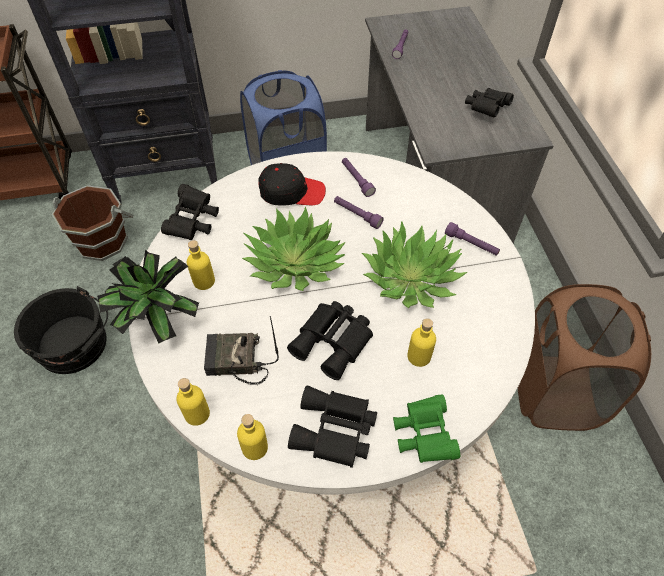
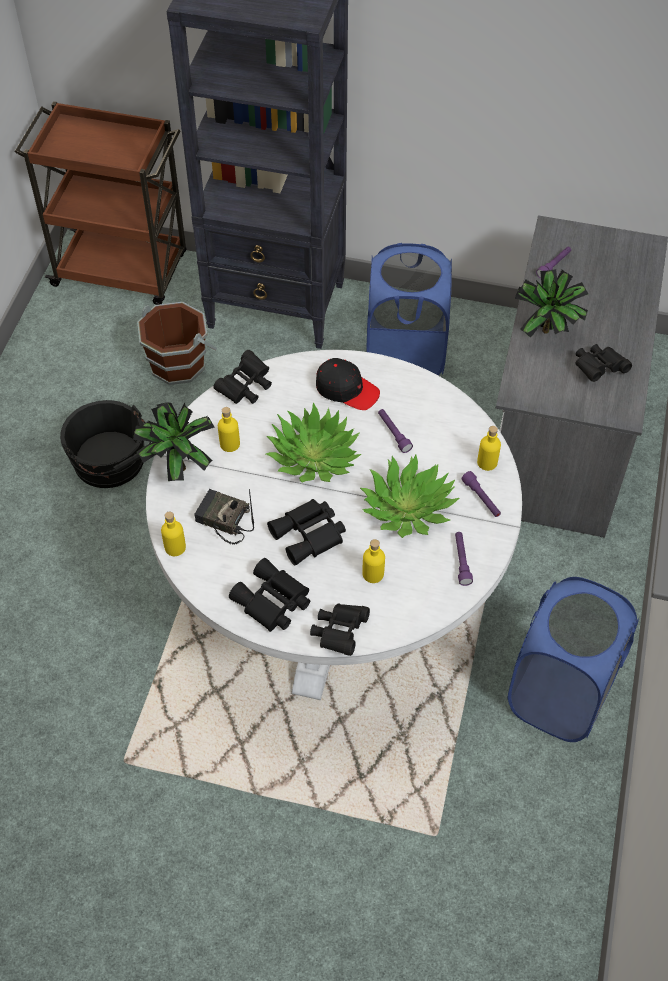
camera: 25 degrees right, 0 degrees up
(255, 447) = (206, 589): yellow bottle -> yellow bottle (487, 462)
(356, 180) = (413, 399): purple flashlight -> purple flashlight (461, 561)
(423, 434) = (339, 633): green binoculars -> black binoculars
(429, 97) = (547, 335): none -> potted plant
(554, 392) = (560, 695): brown laundry basket -> blue laundry basket

